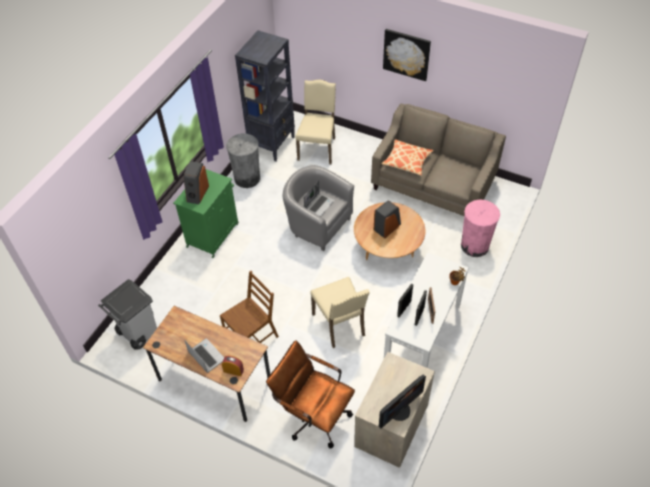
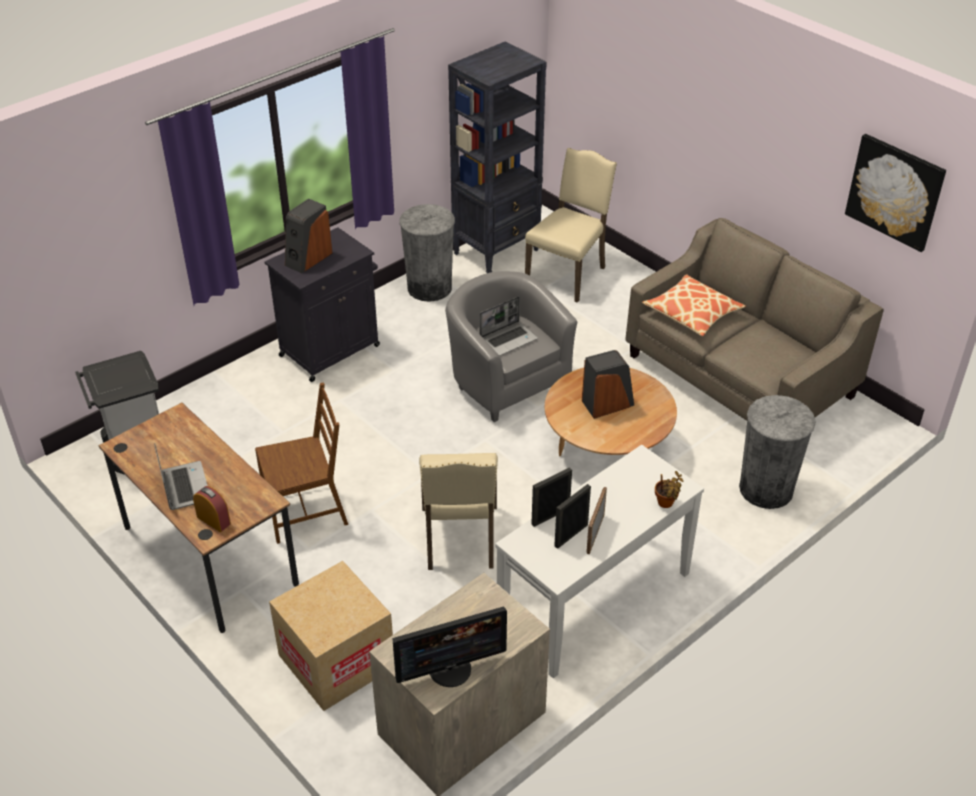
camera: 20 degrees right, 10 degrees down
(213, 234) = (331, 350): green cabinet -> black cabinet
(313, 415) = (336, 661): brown office chair -> cardboard box
(406, 54) = (736, 125): picture -> picture (895, 191)
(474, 246) = (766, 489): pink trash can -> grey trash can

